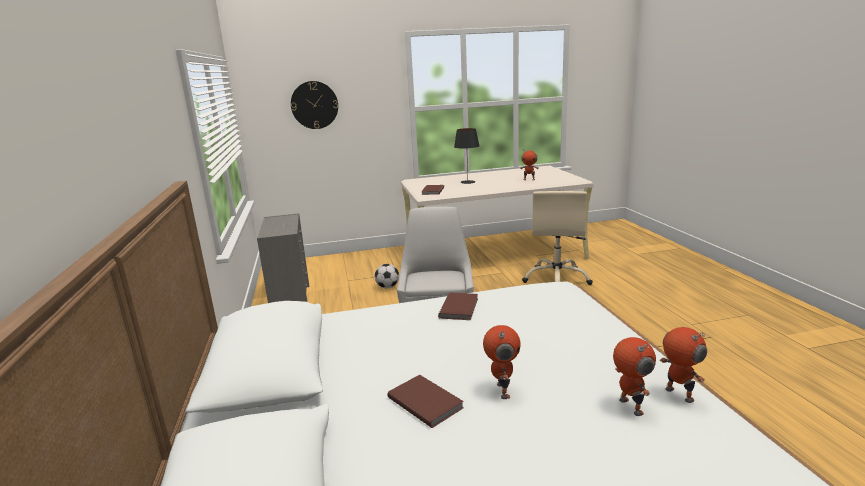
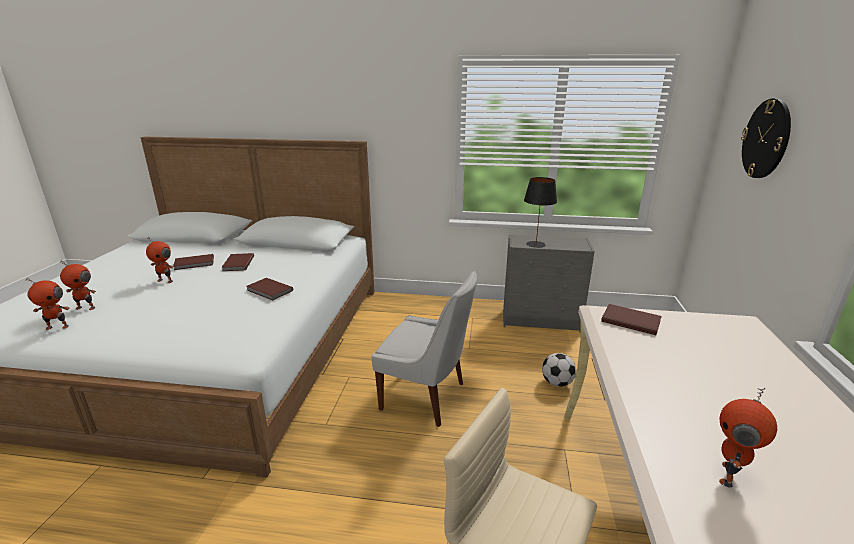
camera: 110 degrees right, 5 degrees up
(402, 361) = (237, 264): none -> brown book
(468, 182) = (710, 372): black table lamp -> black table lamp (536, 244)

